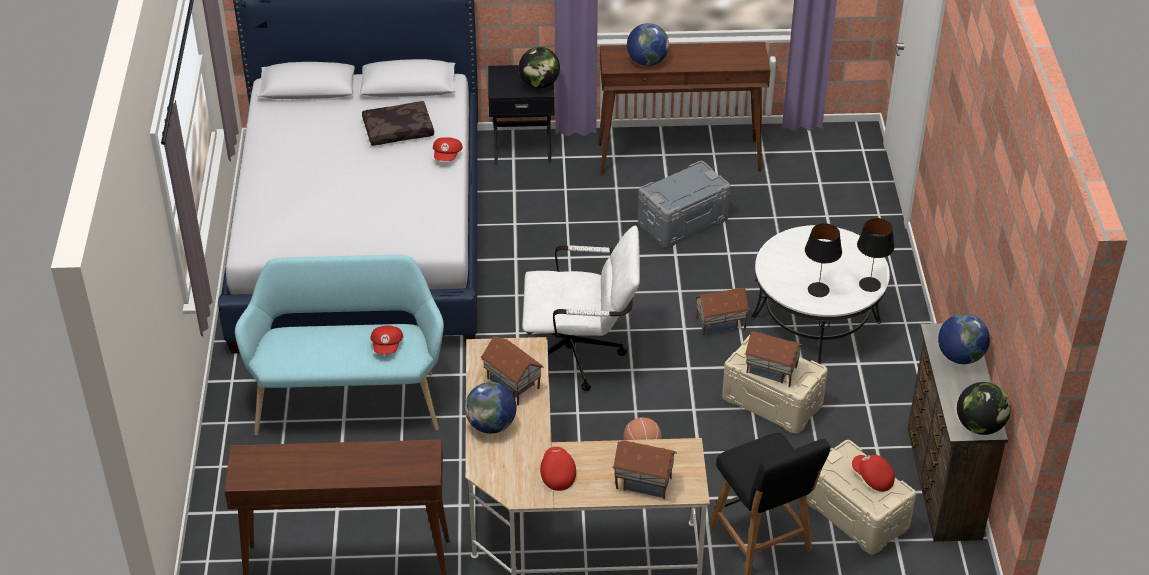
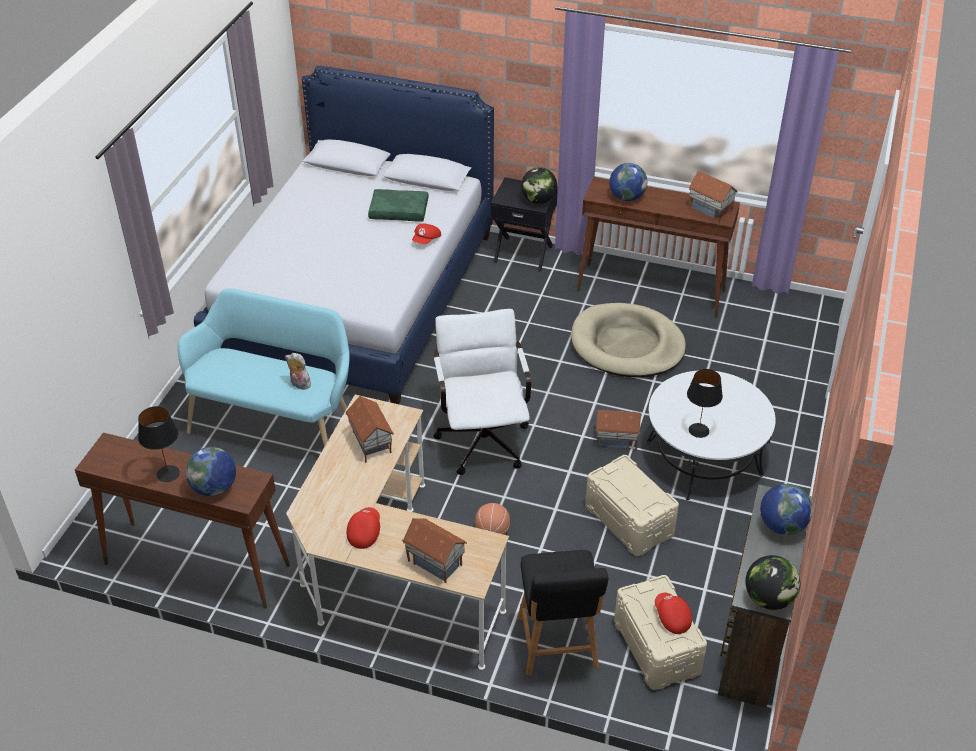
camera: 20 degrees right, 0 degrees up
(387, 346) = (299, 385): red cap -> plush toy
(398, 130) = (399, 211): brown pillow -> green pillow
(491, 425) = (333, 474): globe -> globe (214, 488)
(581, 355) = (482, 436): white office chair -> white office chair turned 120 degrees counterclockwise
(683, 222) = (627, 345): grey storage box -> beige dog bed
(771, 371) = (626, 493): toy house -> toy house (709, 210)
(869, 284) = (748, 437): black table lamp -> black table lamp (167, 473)

